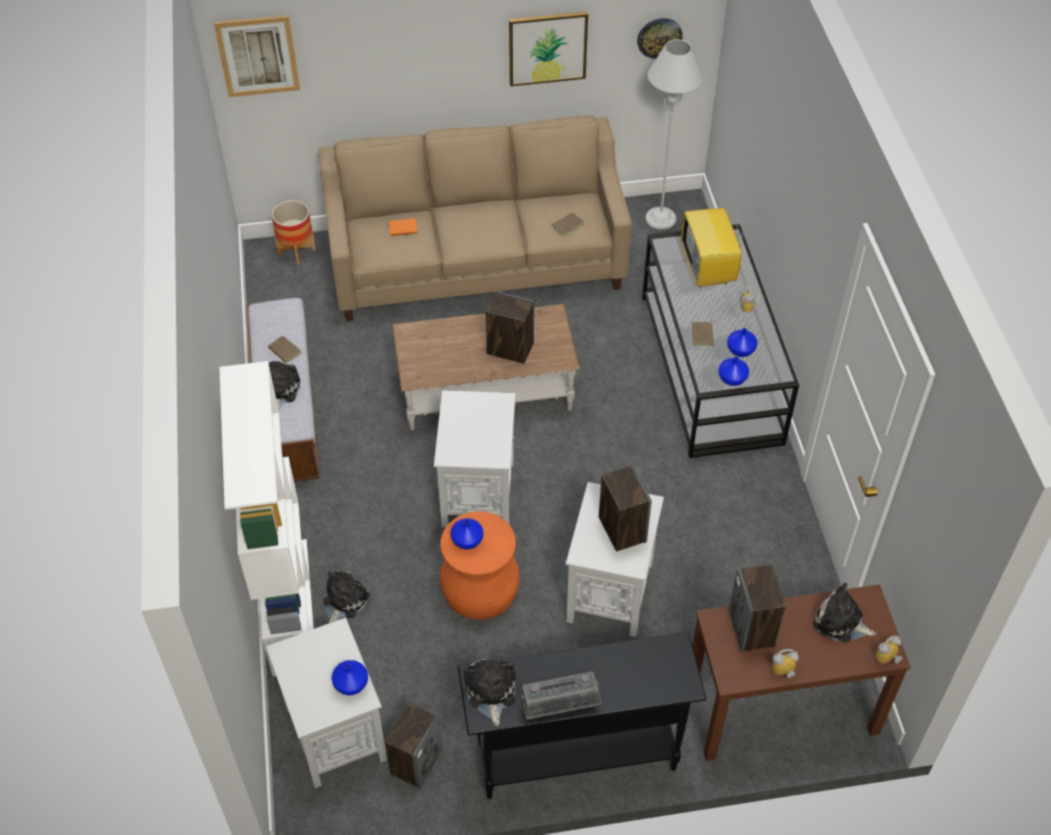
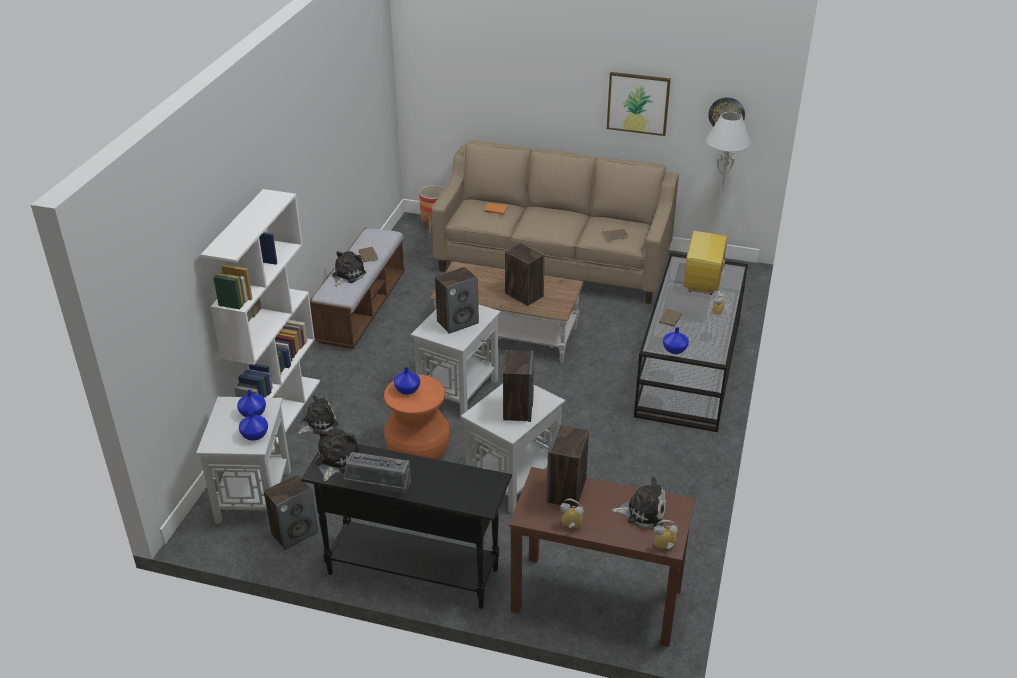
camera: 25 degrees right, 15 degrees down
(258, 56) = (430, 62): picture -> none
(477, 428) = (457, 322): none -> speaker
(740, 350) = (693, 335): blue vase -> blue vase (252, 413)
(840, 622) = (643, 511): plush toy -> plush toy turned 135 degrees clockwise

